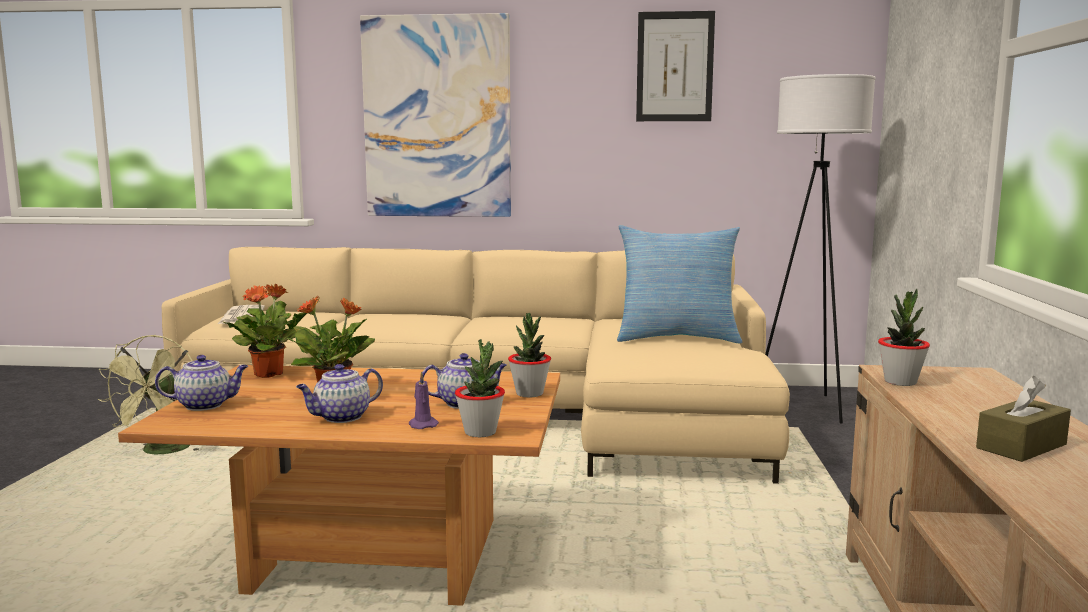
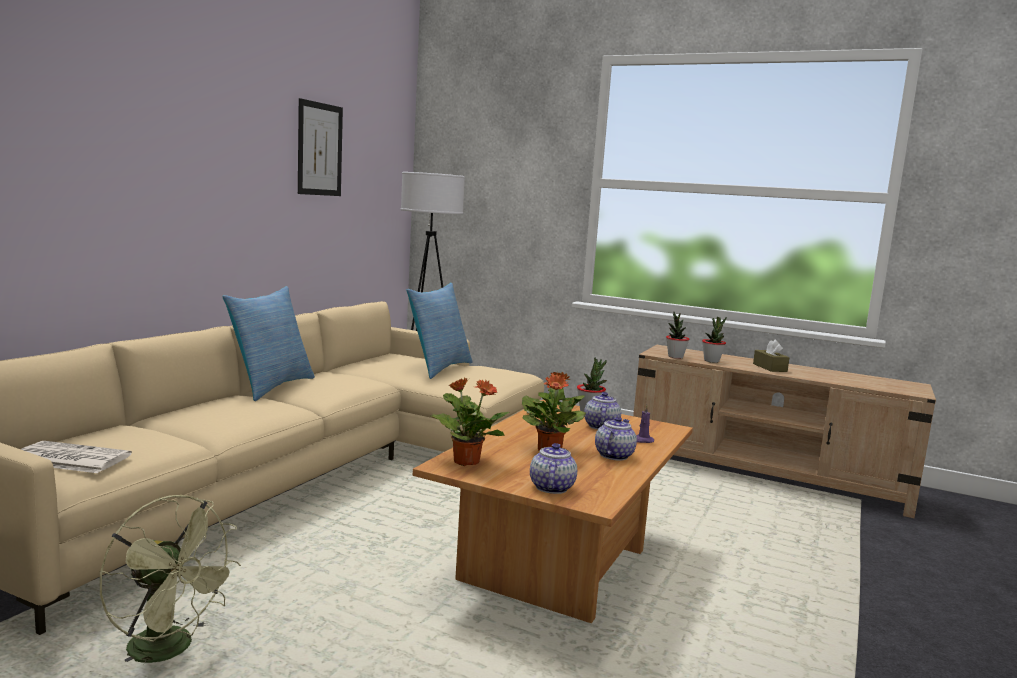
camera: 70 degrees left, 0 degrees up
(341, 417) = (614, 455): teapot -> teapot turned 135 degrees counterclockwise
(437, 117) = (140, 180): picture -> none
(480, 432) = (663, 432): potted plant -> potted plant (711, 361)
(487, 315) = (270, 386): none -> pillow

